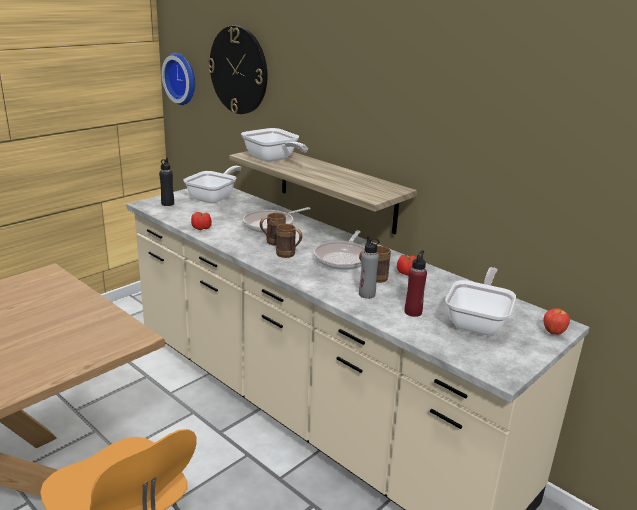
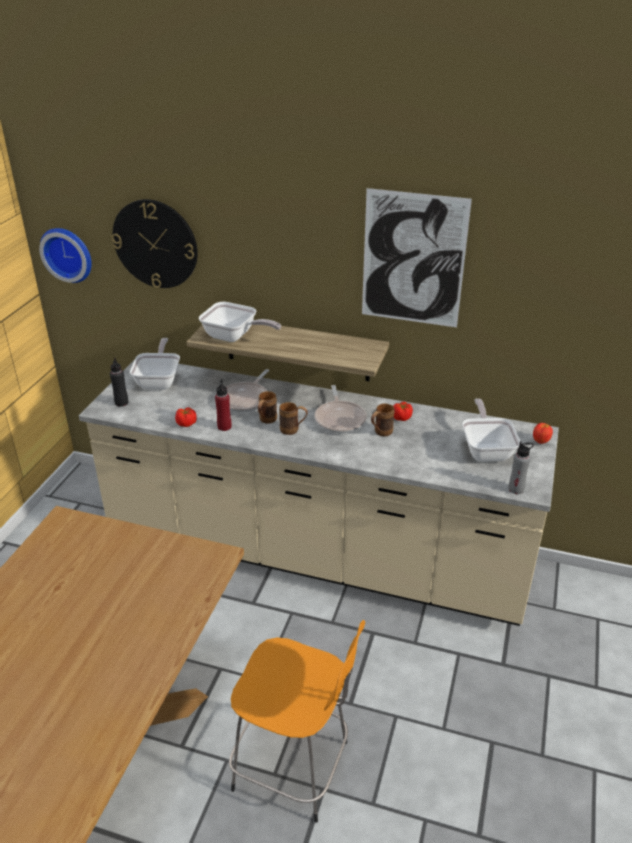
camera: 25 degrees left, 10 degrees up
(367, 294) = (389, 451): grey bottle -> grey bottle (516, 489)
(413, 312) = (436, 457): red bottle -> red bottle (224, 426)
(446, 93) = (413, 260): none -> picture

